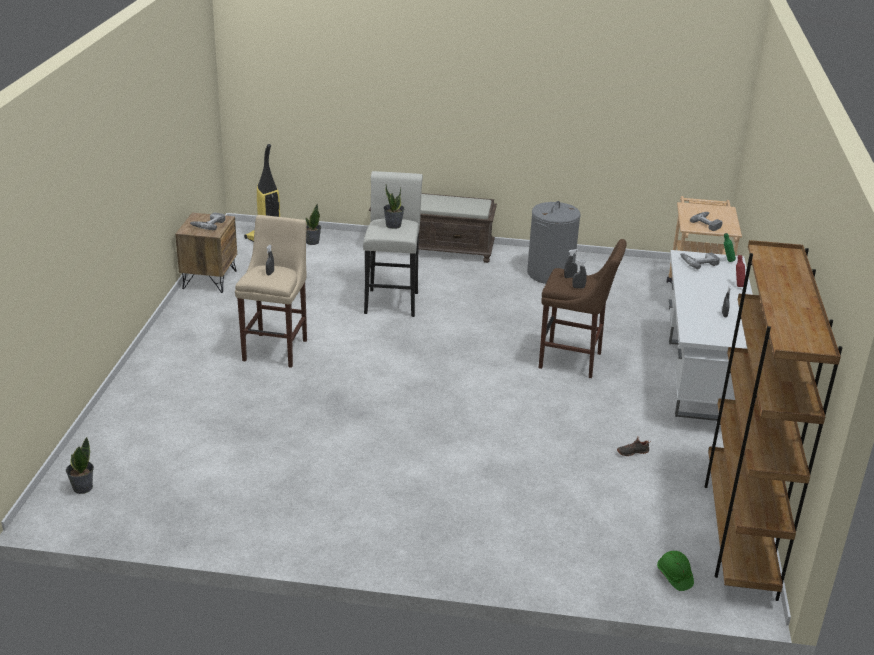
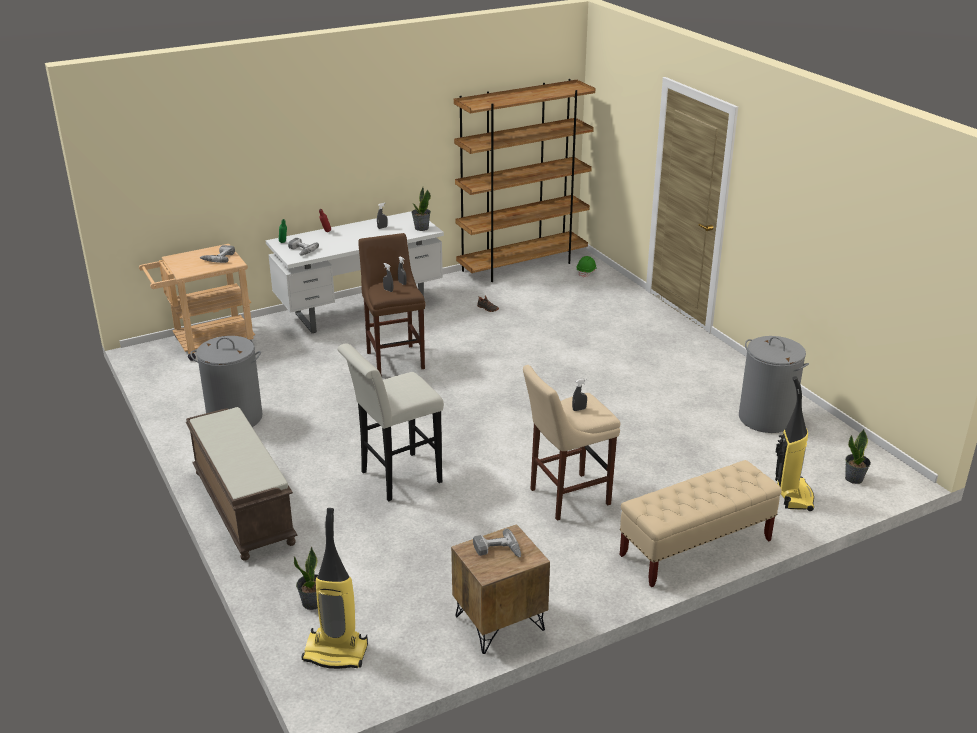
camera: 125 degrees left, 0 degrees up
(121, 442) = (792, 495): none -> vacuum cleaner
(151, 367) = (695, 548): none -> beige bench
(219, 501) = (766, 418): none -> grey laundry basket
(393, 225) = (398, 388): potted plant -> potted plant (421, 228)

